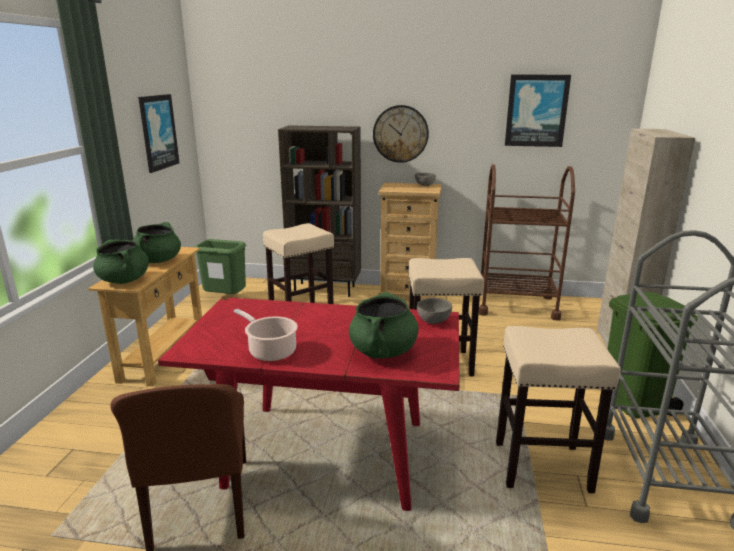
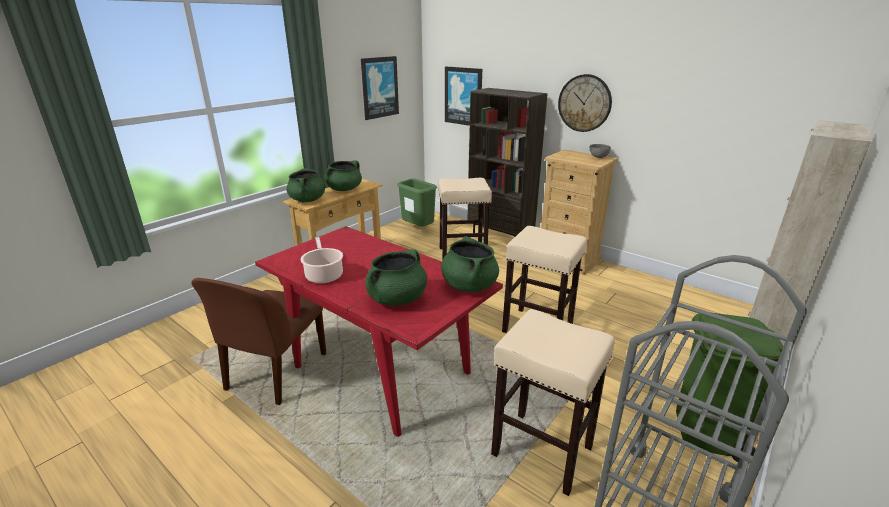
camera: 30 degrees right, 5 degrees up
(433, 321) = (469, 285): grey bowl -> green cooking pot
(516, 305) = (670, 296): brown cart -> none
(536, 111) = (734, 89): picture -> picture (463, 96)

